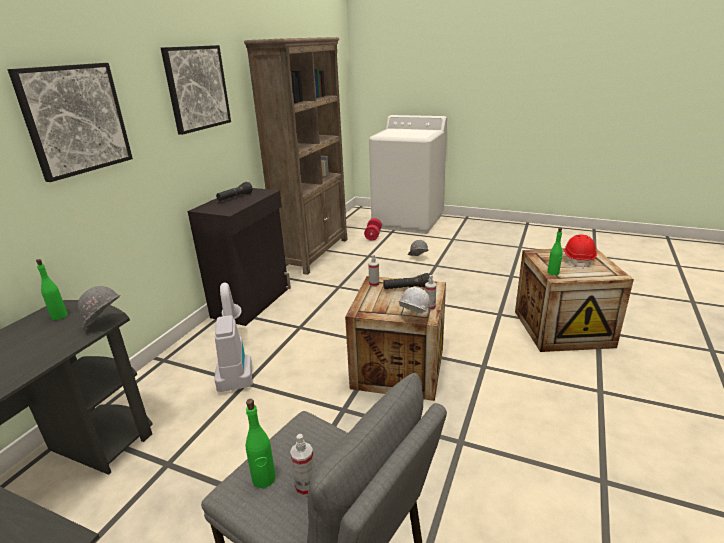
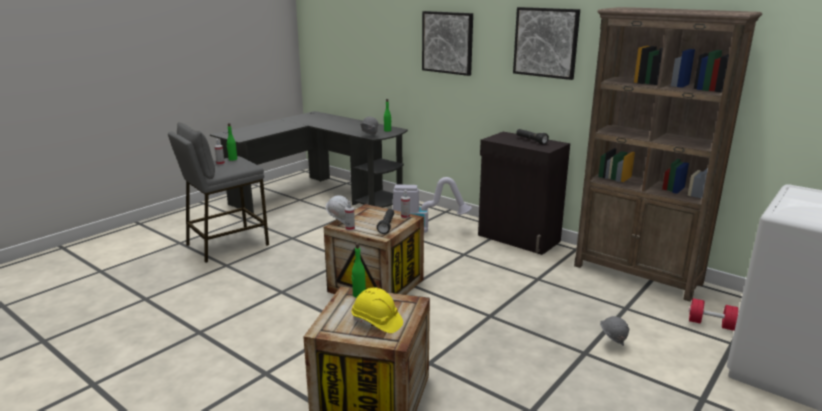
camera: 105 degrees right, 5 degrees down
(578, 259) = (376, 322): red hard hat -> yellow hard hat

